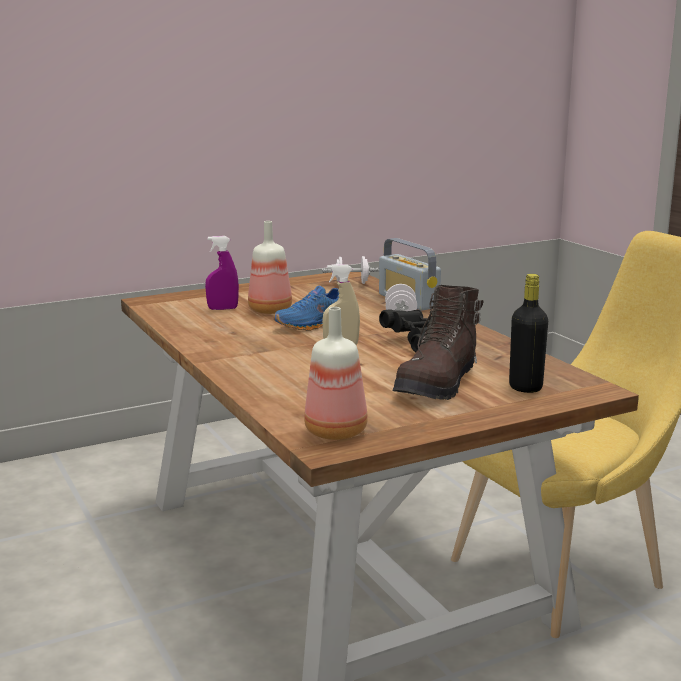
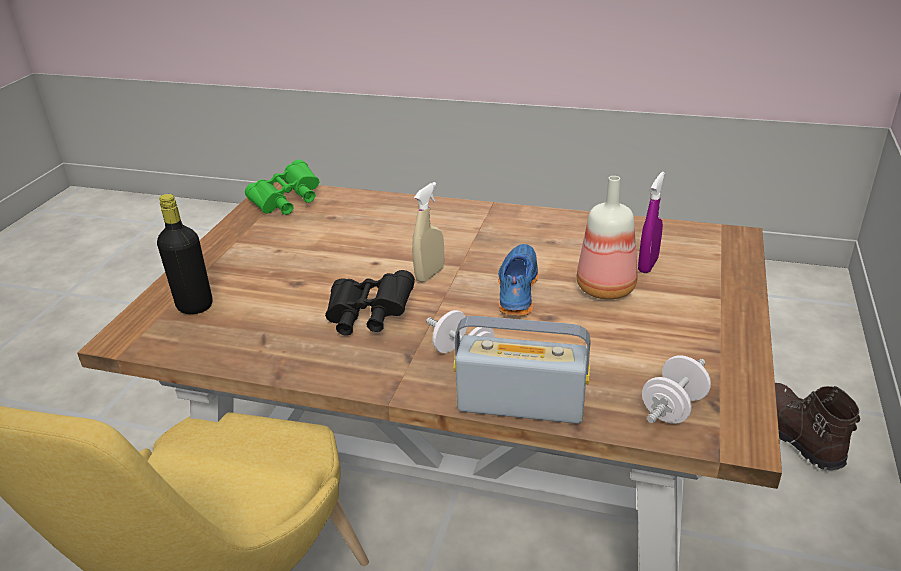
camera: 135 degrees right, 15 degrees up
(337, 431) = (287, 202): bottle -> green binoculars
(439, 384) = (275, 273): brown boot -> brown boot (795, 436)

